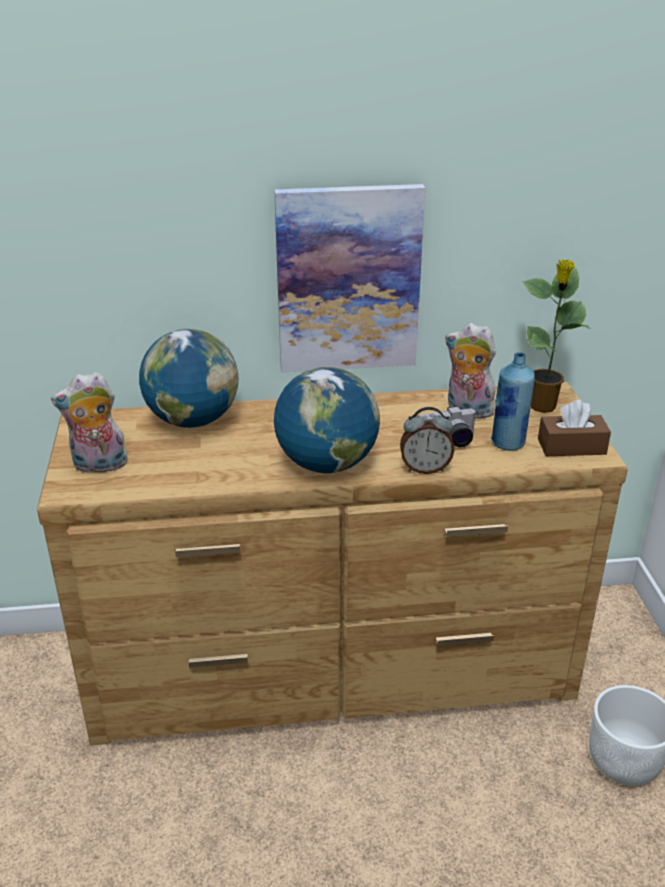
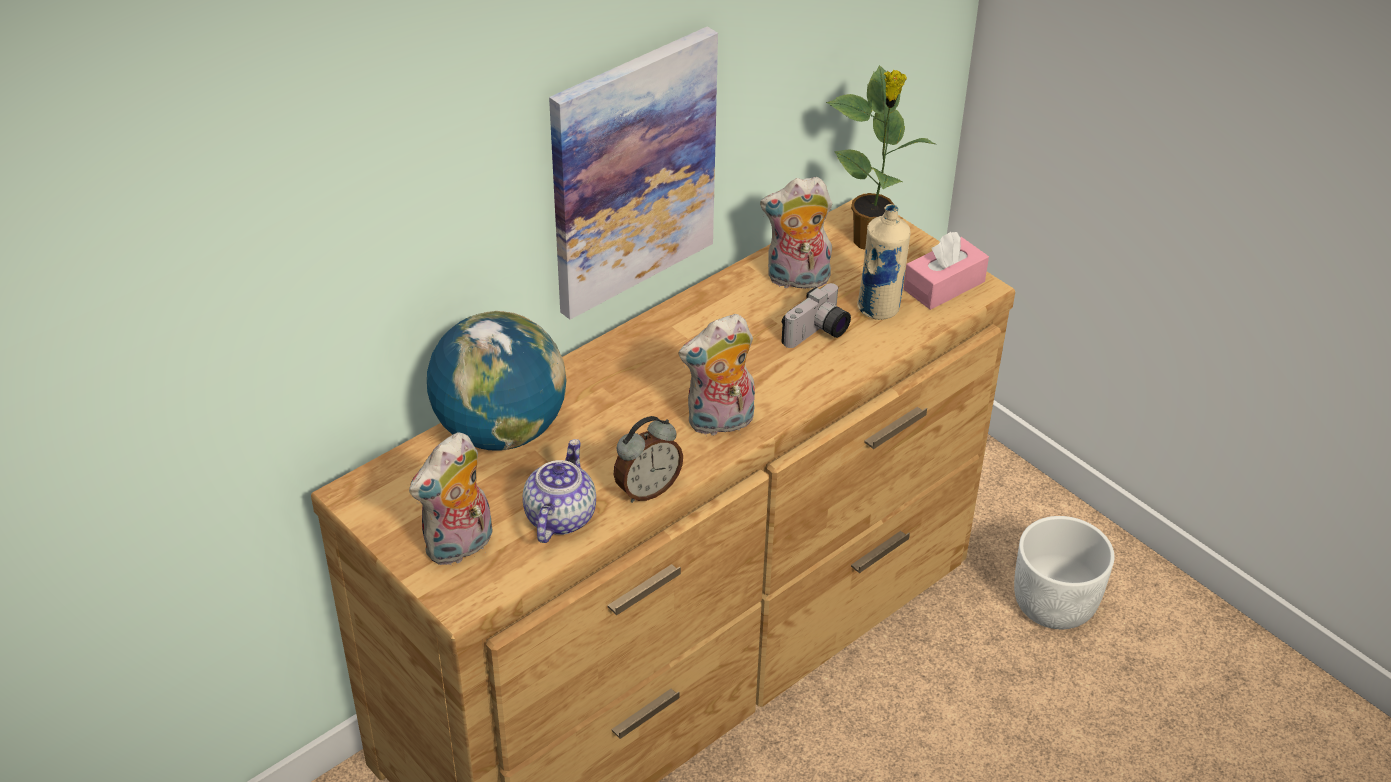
camera: 35 degrees left, 10 degrees up
(171, 474) = (559, 516): none -> teapot
(326, 464) = (720, 423): globe -> plush toy
(425, 468) = (827, 381): alarm clock -> alarm clock (647, 489)
(508, 443) = (879, 308): blue bottle -> beige bottle
(571, 447) = (944, 285): brown tissue box -> pink tissue box

